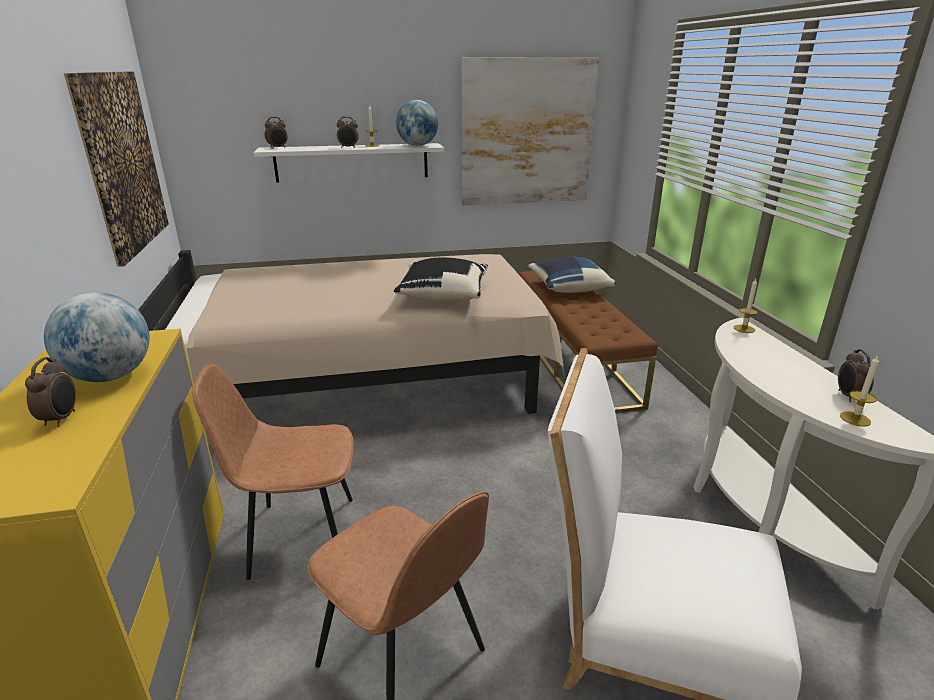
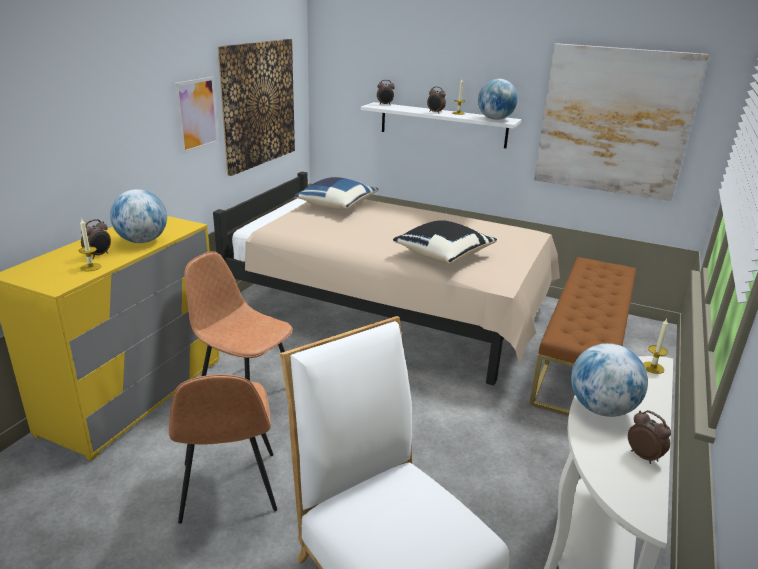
camera: 35 degrees right, 0 degrees up
(67, 178) = (197, 114): none -> picture
(568, 288) = (603, 285): blue pillow -> blue pillow (336, 206)
(770, 374) = (601, 409): none -> globe
(848, 396) = (644, 456): alarm clock -> alarm clock turned 105 degrees clockwise
(855, 419) = (612, 471): candle -> candle (90, 267)

